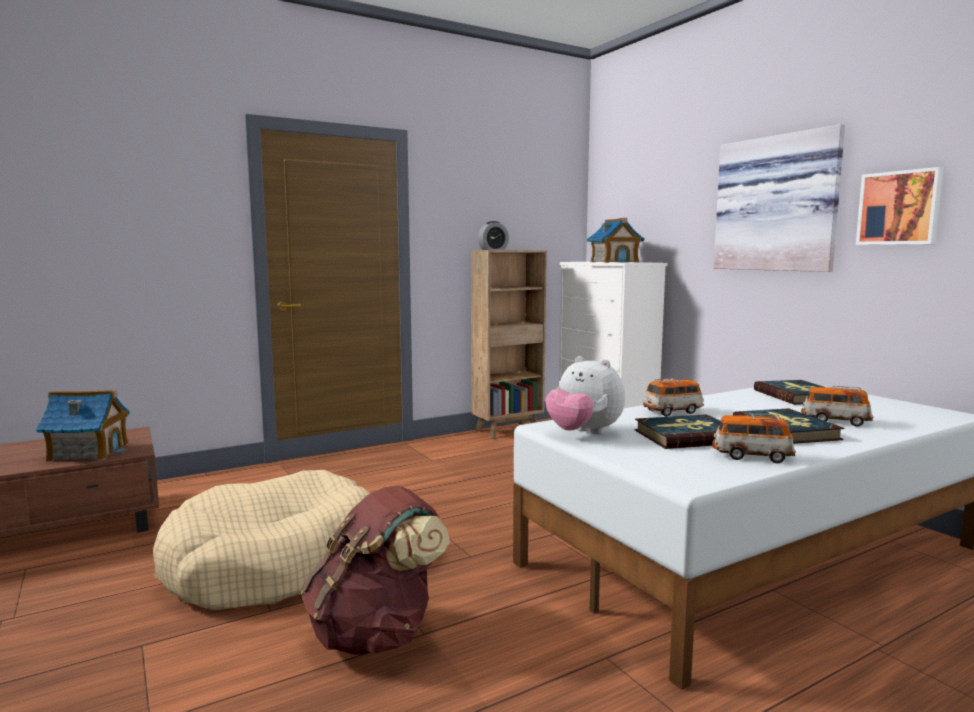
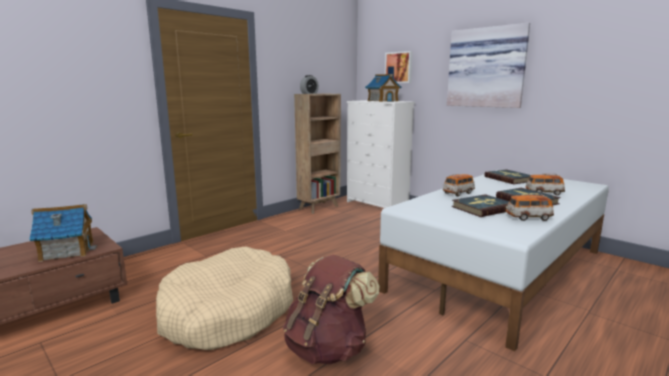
camera: 15 degrees left, 5 degrees up
(583, 433) = (426, 211): plush toy -> none
(899, 208) = (560, 72): picture -> picture (399, 67)

